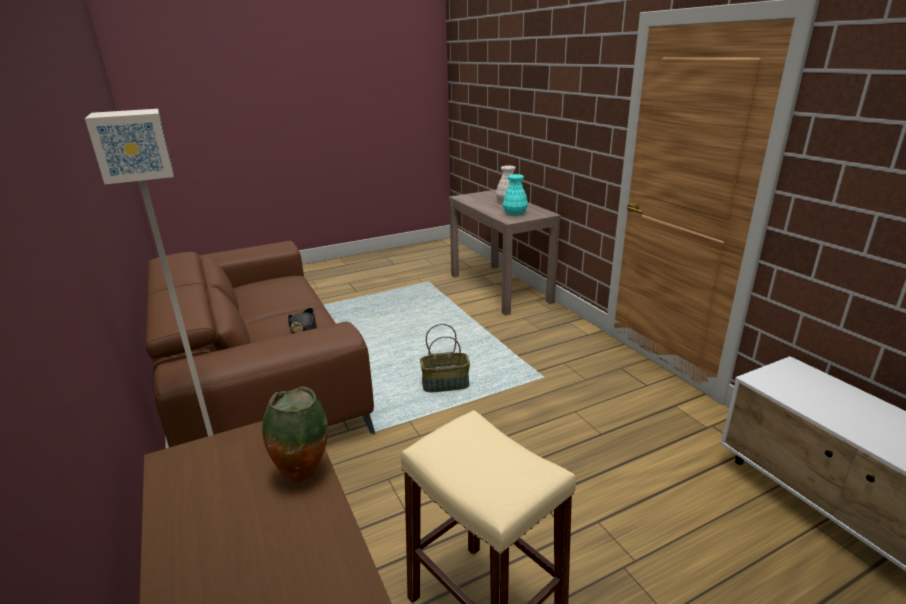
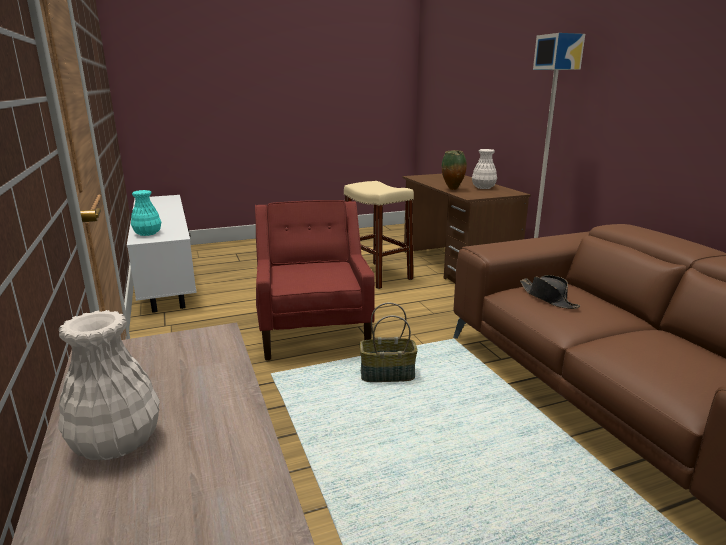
camera: 175 degrees left, 5 degrees down
(212, 500) = (483, 187): none -> white vase
(514, 213) = (175, 362): turquoise vase -> turquoise vase (148, 233)
(534, 431) = (314, 331): none -> red armchair

